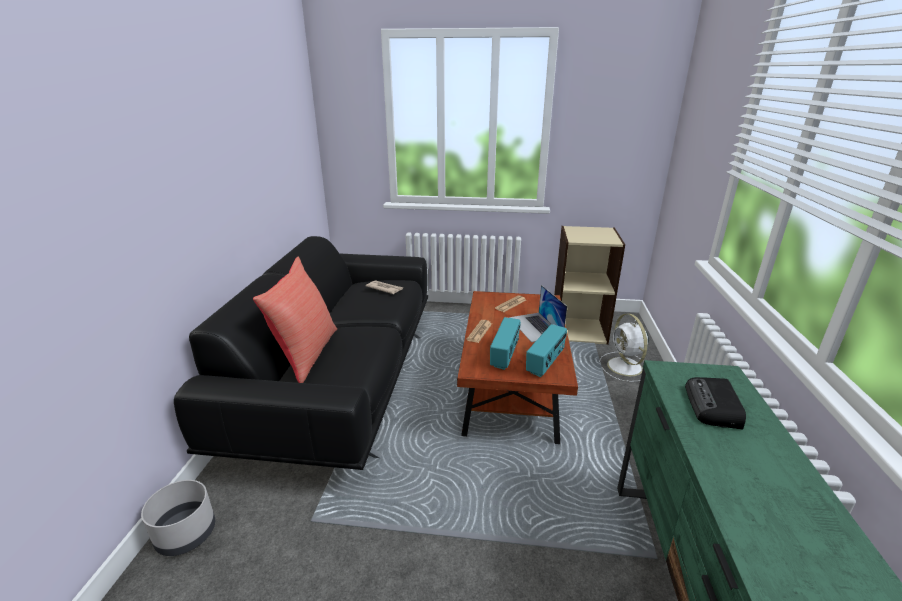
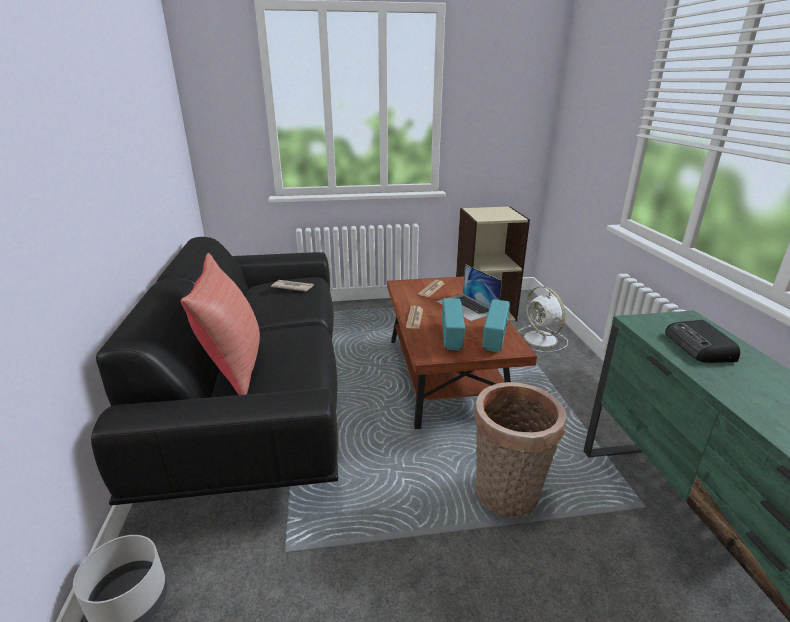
camera: 15 degrees left, 0 degrees up
(520, 517) = (507, 497): none -> basket

